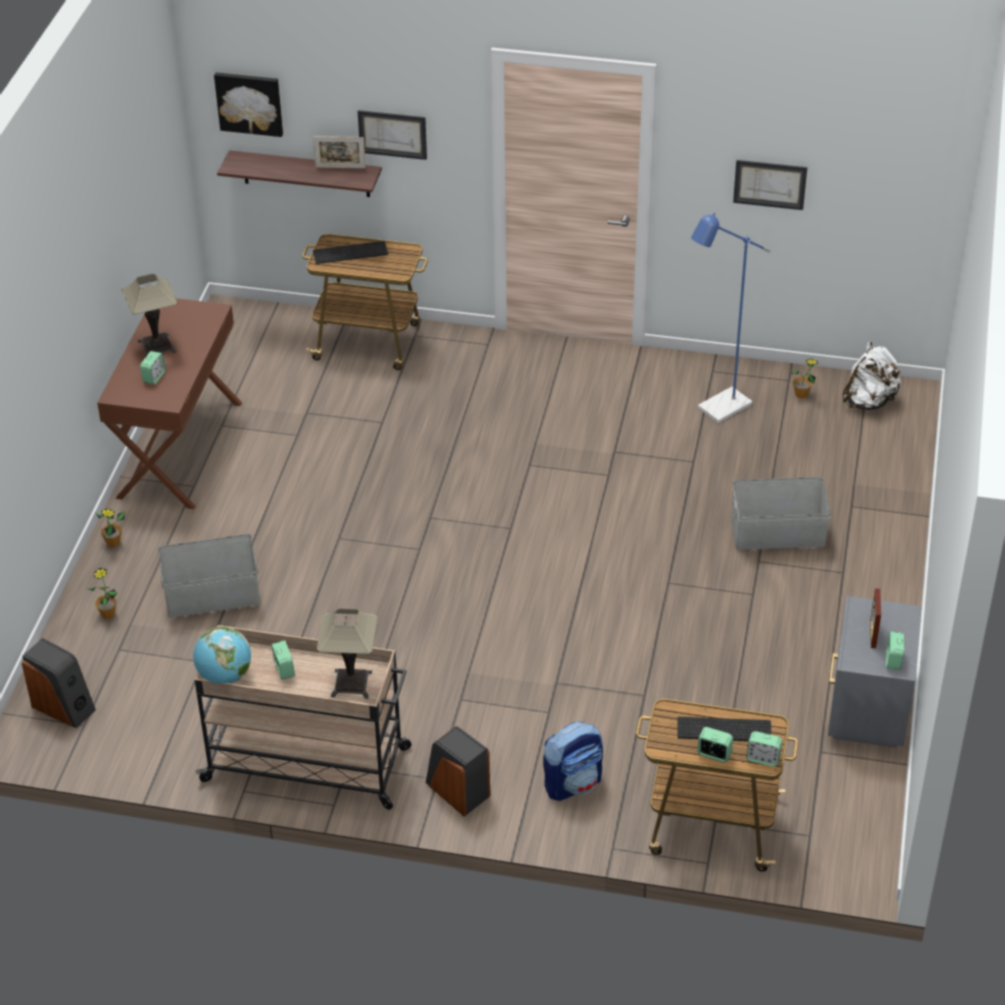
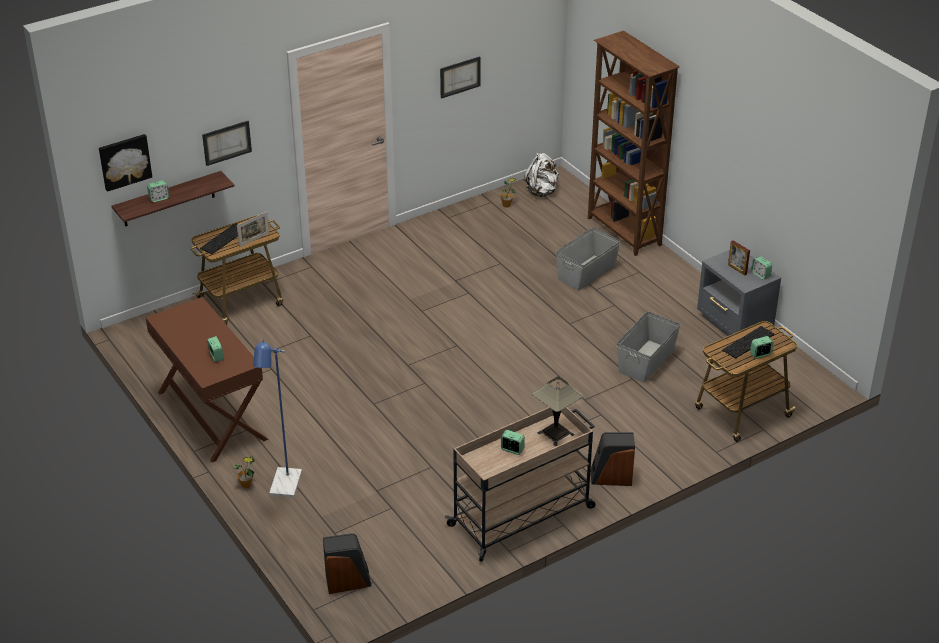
camera: 45 degrees left, 5 degrees down
(108, 614) = (300, 521): potted plant -> none
(157, 346) = (191, 341): table lamp -> none
(211, 595) = (346, 474): grey storage box -> grey storage box (645, 361)
(224, 676) = (487, 472): globe -> none
(340, 167) = (197, 182): picture frame -> picture frame (254, 240)
(573, 783) = (658, 437): backpack -> none
(717, 410) = (477, 233): blue floor lamp -> blue floor lamp (284, 488)
(763, 758) = (782, 343): alarm clock -> alarm clock (159, 198)
(896, 511) = (623, 232): none -> brown bookcase

